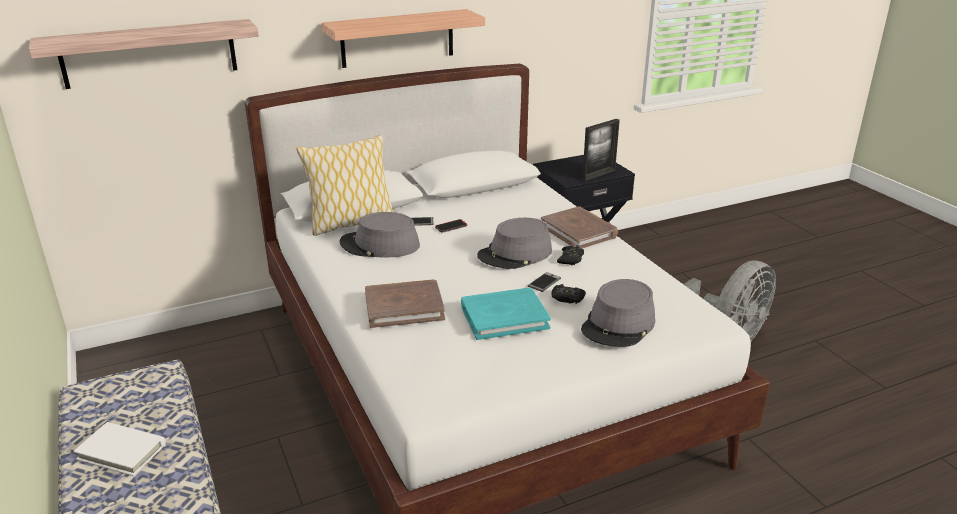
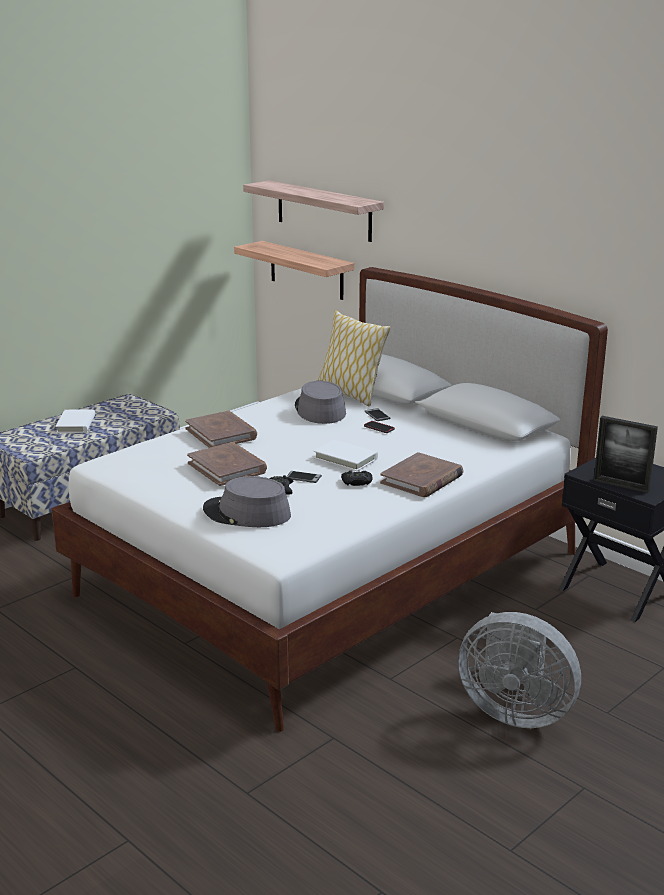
camera: 70 degrees right, 5 degrees down
(397, 38) = (491, 254): shelf -> shelf (306, 270)
(504, 317) = (227, 467): turquoise book -> brown book
(515, 254) = (345, 458): grey hat -> white book

